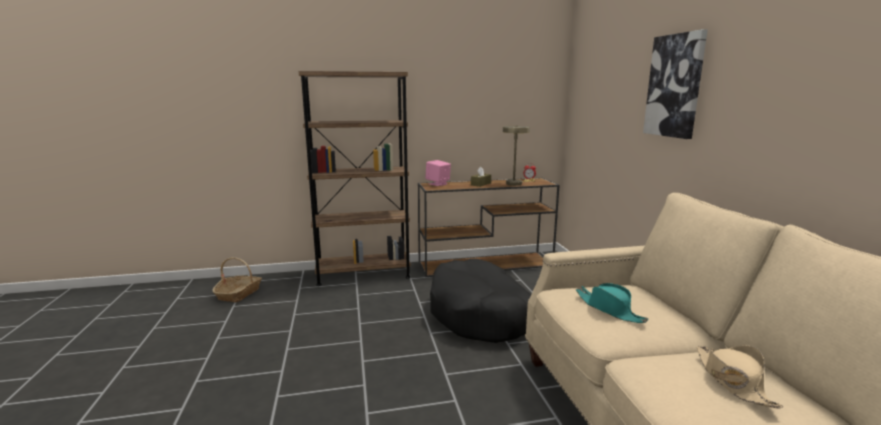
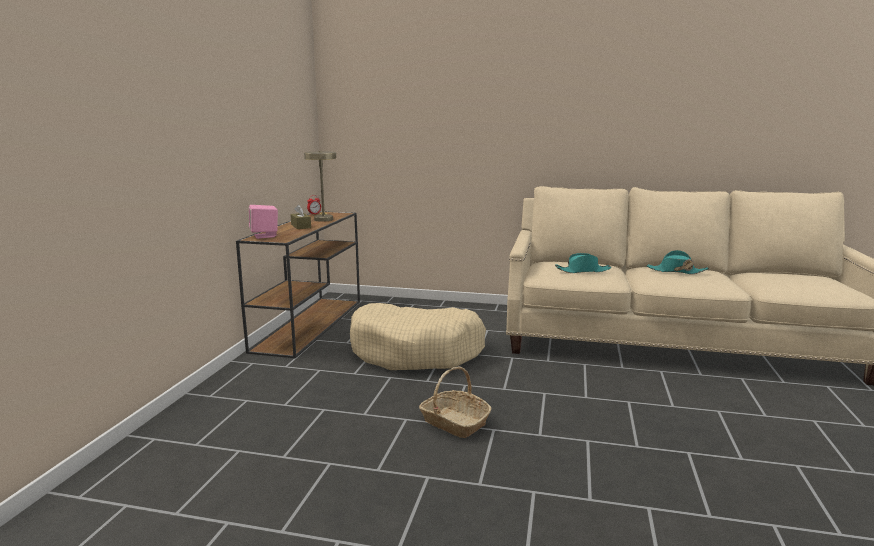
camera: 65 degrees left, 0 degrees up
(239, 293) = (128, 506): basket -> basket (454, 422)
(363, 274) = (224, 391): brown bookcase -> none
(481, 314) = (416, 352): black dog bed -> beige dog bed
(675, 86) = (487, 106): picture -> none
(732, 381) = (676, 271): beige hat -> turquoise hat

